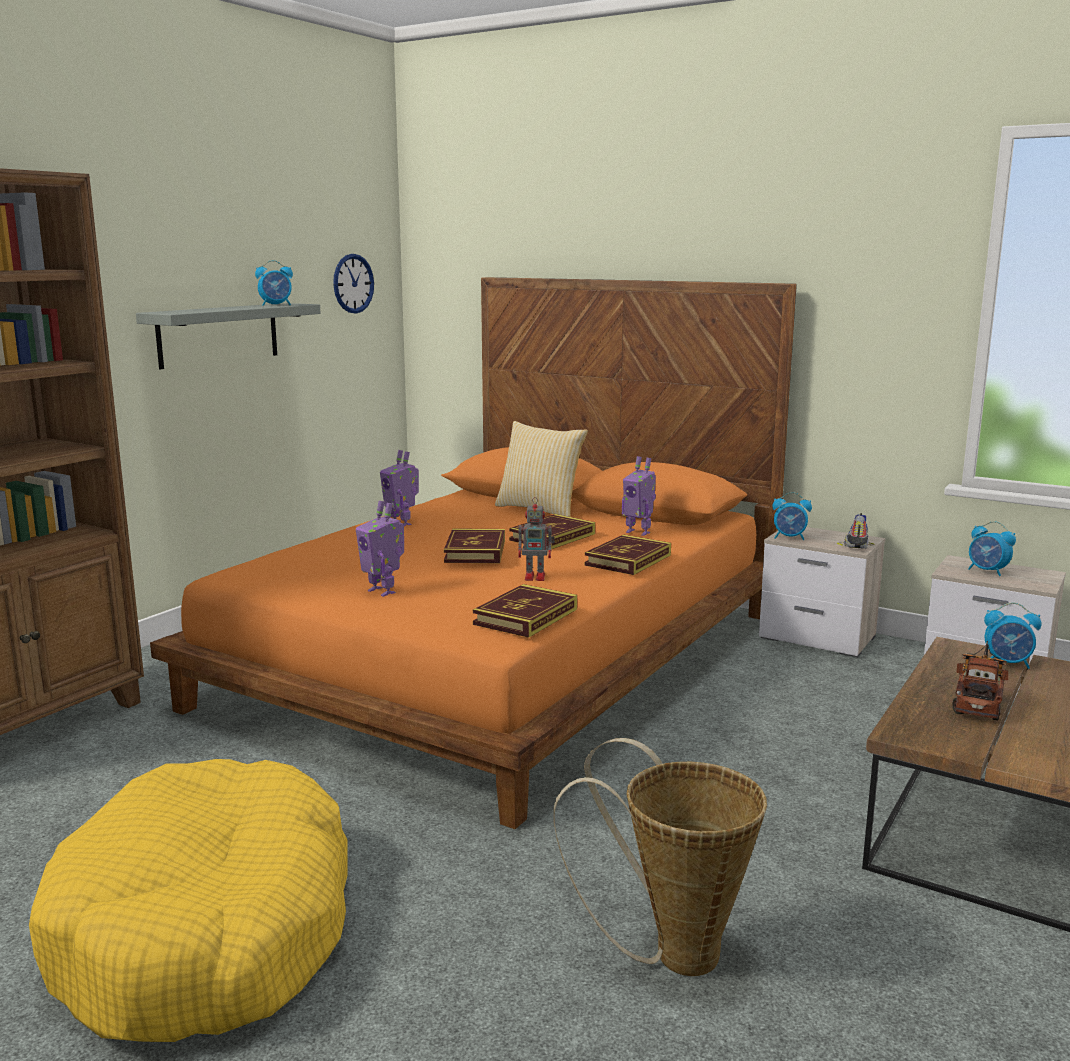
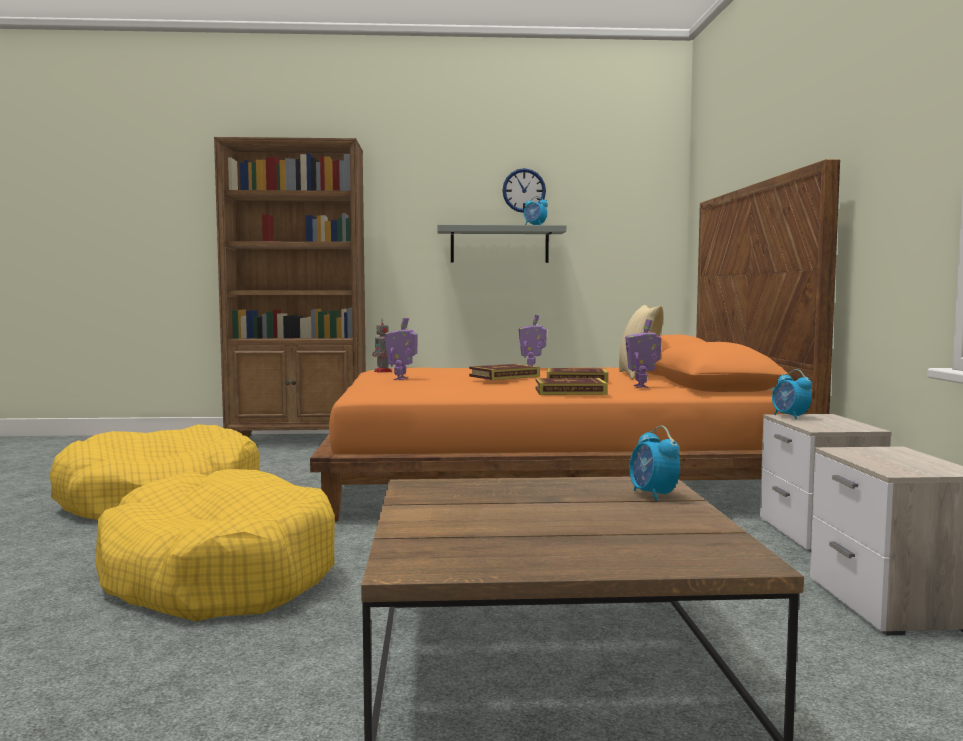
camera: 55 degrees right, 10 degrees down
(353, 283) = (630, 217): wall clock -> wall clock (524, 190)
(526, 617) = (406, 392): book -> none
(536, 577) = (484, 386): toy robot -> toy robot (383, 371)
(672, 952) = (218, 575): basket -> yellow dog bed
(857, 543) = (840, 427): shoe -> none
(979, 701) = (530, 494): toy truck -> none
(987, 571) = (886, 457): alarm clock -> none

